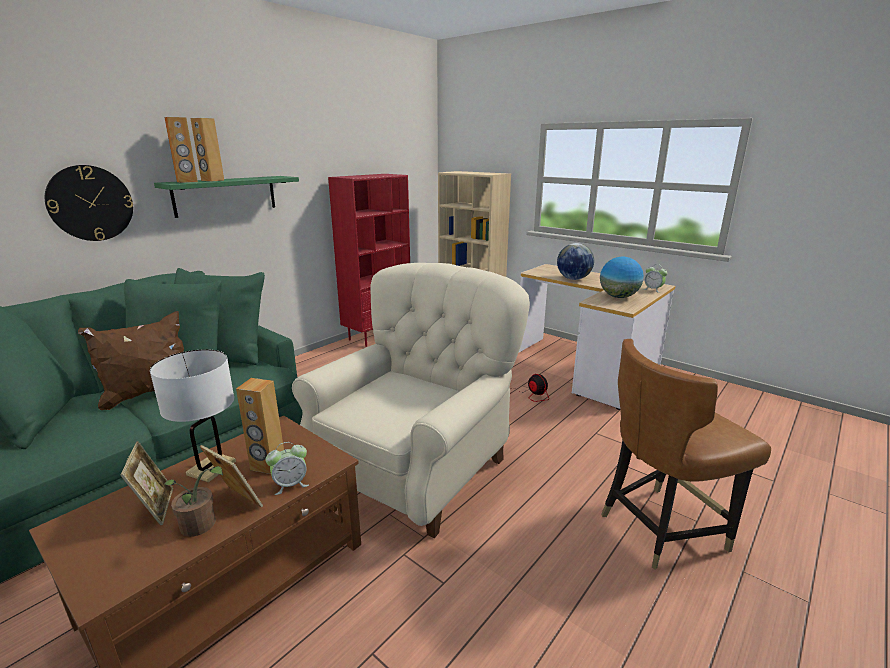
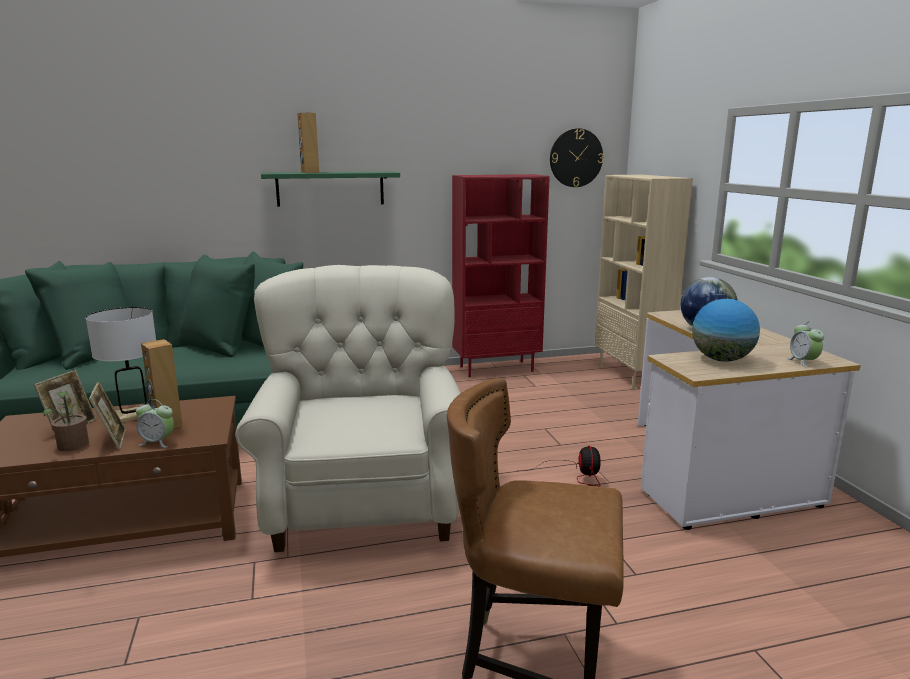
camera: 35 degrees right, 5 degrees down
(90, 203) = (206, 188): wall clock -> wall clock (576, 158)
(149, 394) = (176, 355): brown pillow -> none
(187, 182) = (285, 172): brown speaker -> none
(418, 467) = (363, 500): beige armchair -> beige armchair turned 75 degrees counterclockwise

